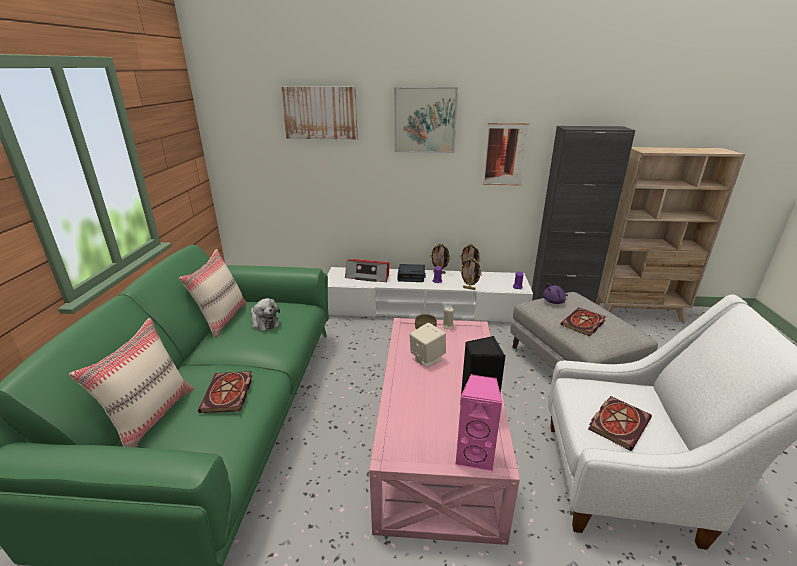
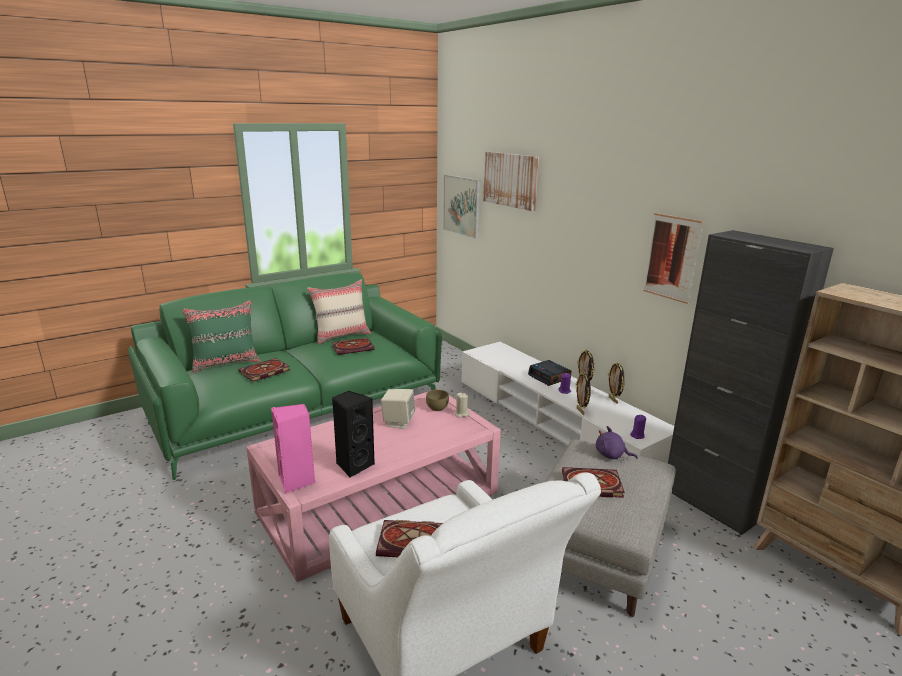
camera: 50 degrees right, 5 degrees down
(151, 416) = (226, 363): beige pillow -> green pillow
(264, 322) = (354, 347): plush toy -> book
(368, 276) = (513, 360): radio -> none
(425, 120) = (593, 200): picture -> picture (462, 205)

